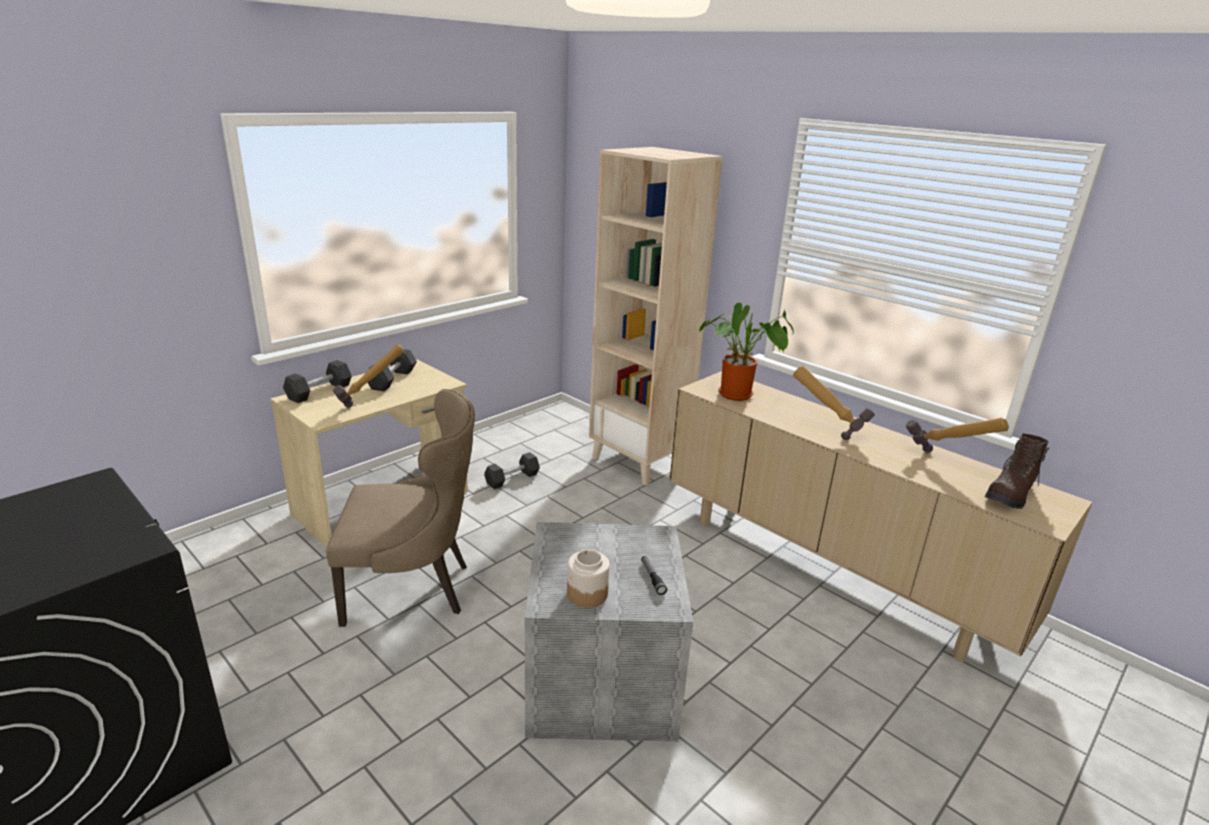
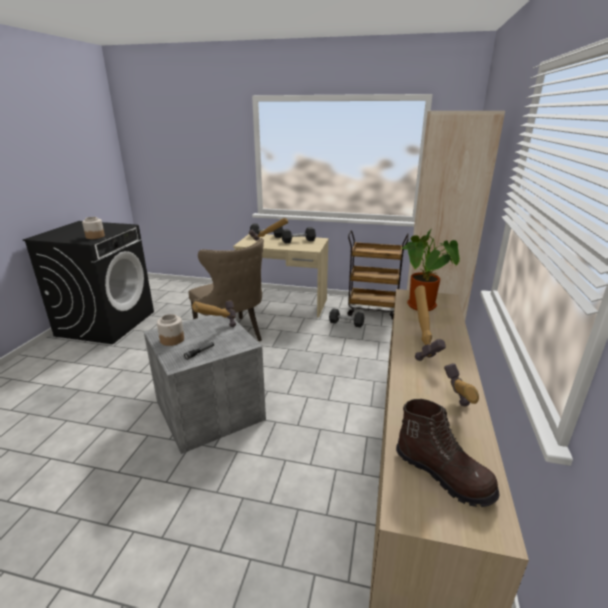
camera: 60 degrees right, 0 degrees up
(115, 533) = (95, 236): none -> jar
(508, 447) = (372, 311): none -> brown cart
(600, 547) = (217, 331): none -> hammer
(1010, 494) = (443, 474): brown boot -> brown boot turned 150 degrees counterclockwise

